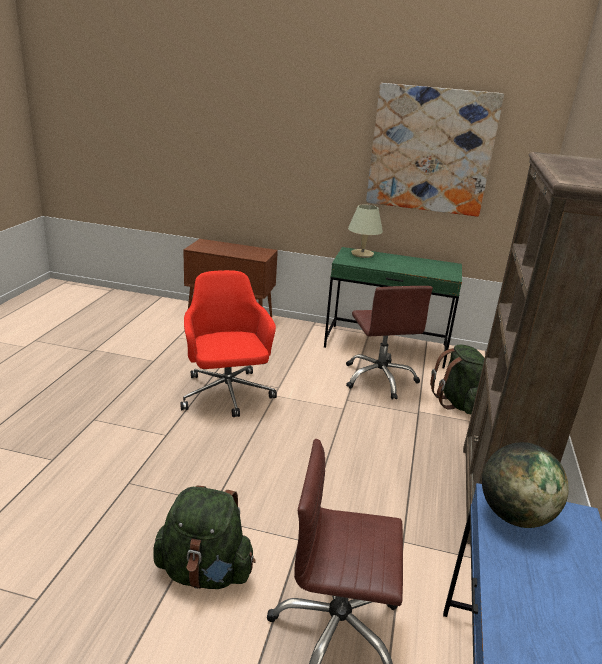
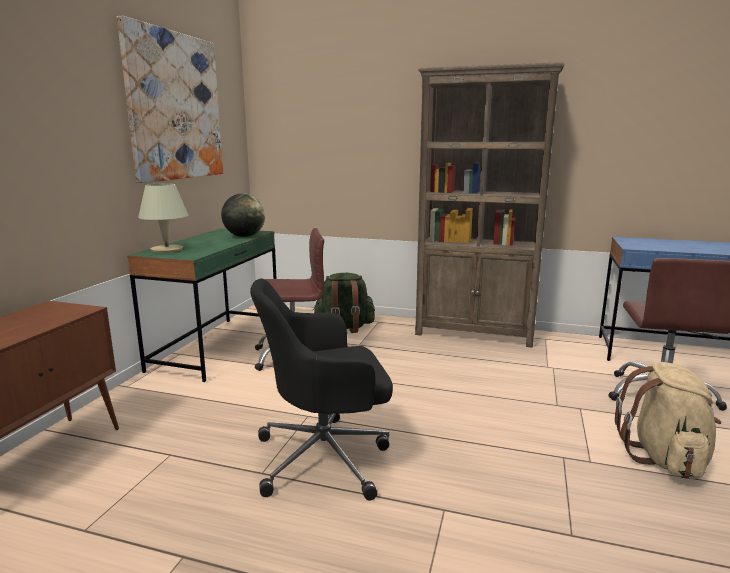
camera: 85 degrees left, 10 degrees down
(205, 572) = (664, 458): green backpack -> beige backpack
(226, 395) = (326, 457): red office chair -> black office chair
(514, 515) = (644, 246): globe -> globe (244, 236)

